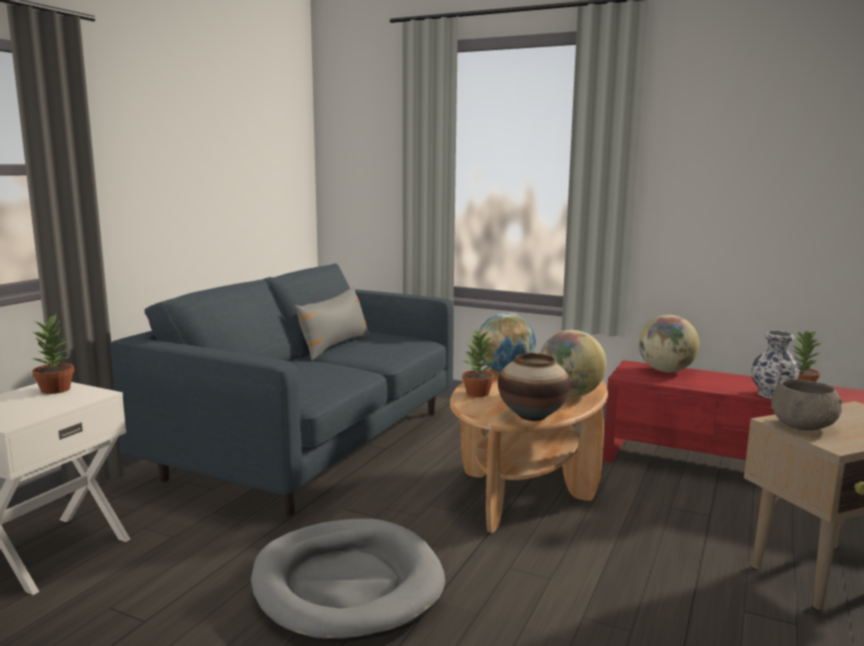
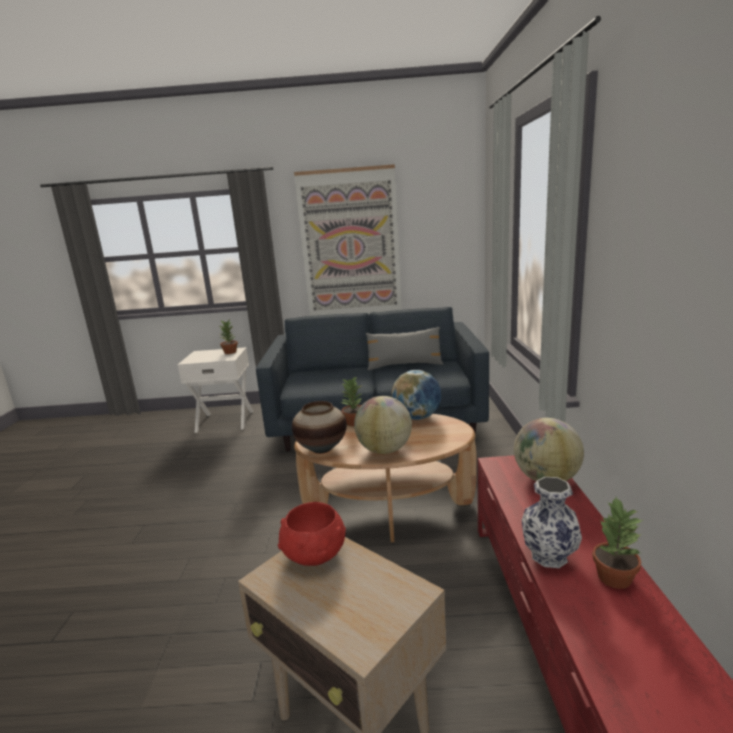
camera: 65 degrees right, 5 degrees up
(186, 179) = (350, 247): none -> picture
(347, 584) = (228, 490): grey dog bed -> none
(803, 426) = (314, 554): grey bowl -> red bowl

